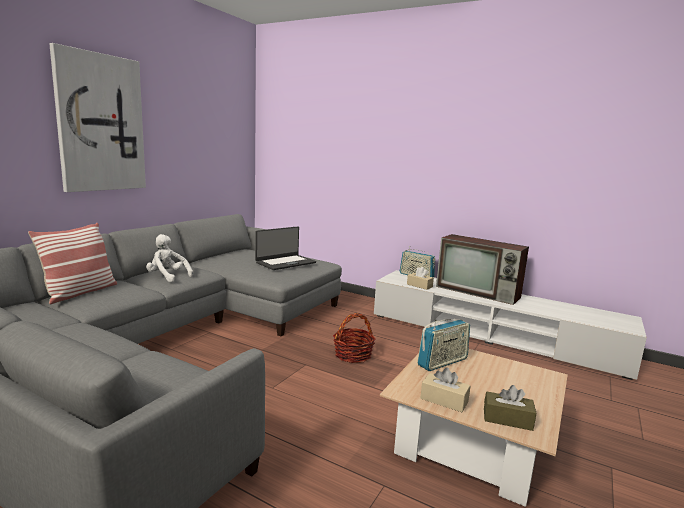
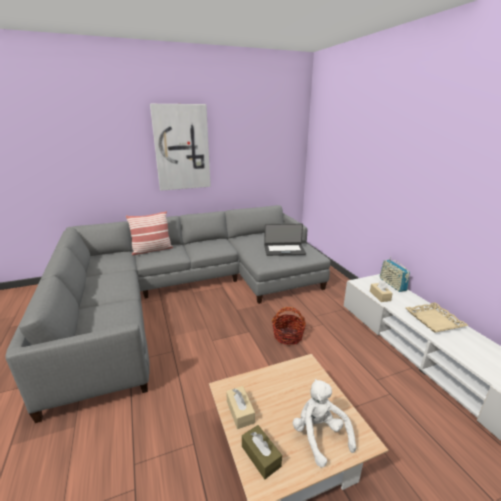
camera: 40 degrees right, 10 degrees up
(167, 277) = (203, 247): white plush toy -> white plush toy (319, 435)
(442, 362) = (287, 379): radio -> none
(479, 292) = (434, 320): television -> beige tray

